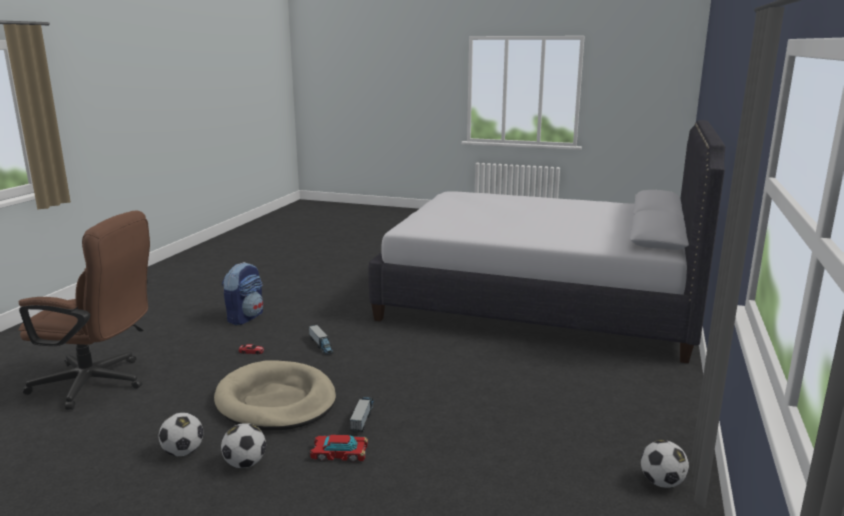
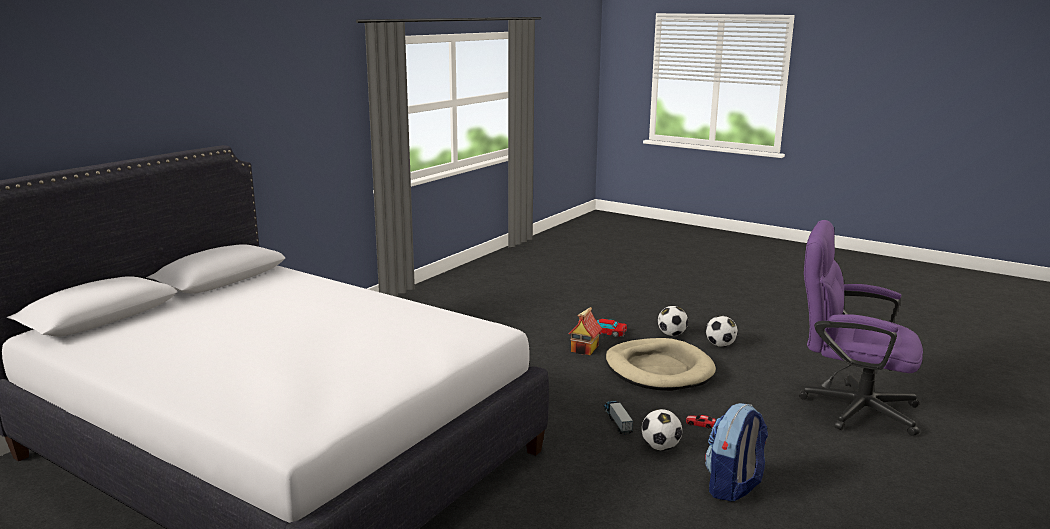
camera: 165 degrees left, 0 degrees up
(99, 384) = (848, 407): brown office chair -> purple office chair
(363, 418) = (585, 349): toy truck -> toy house
(661, 482) = (416, 300): football -> football (660, 447)

